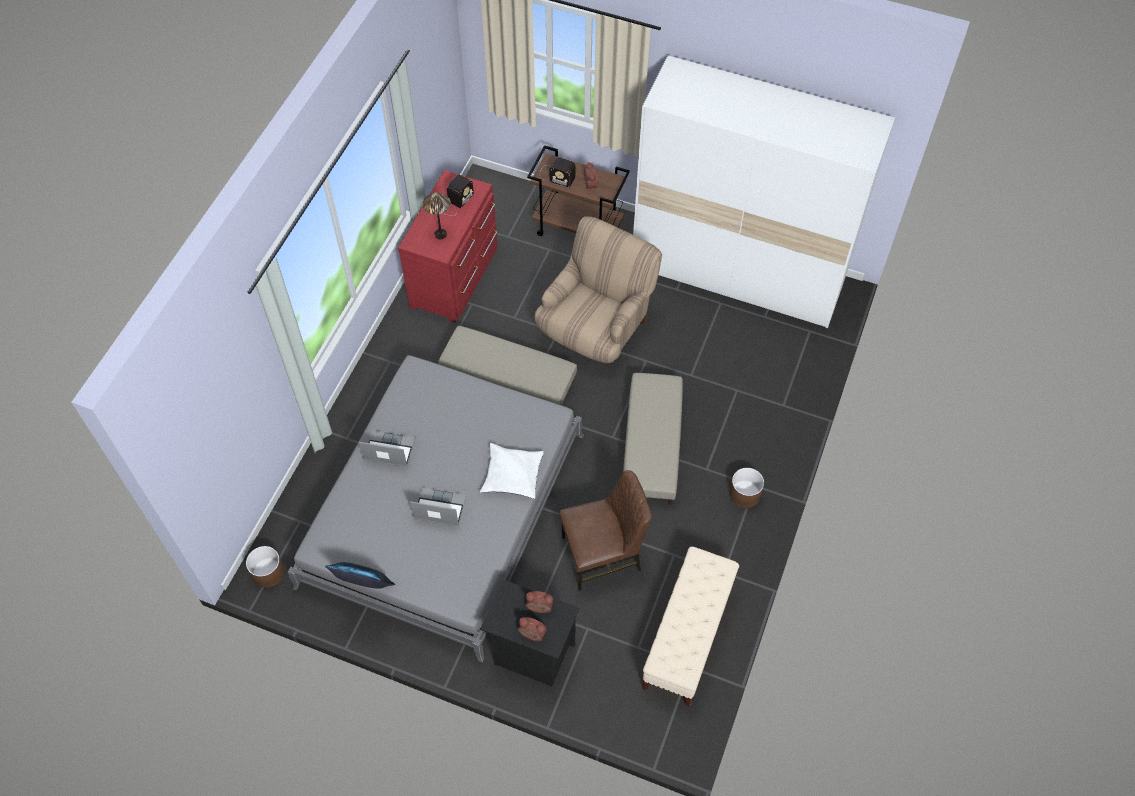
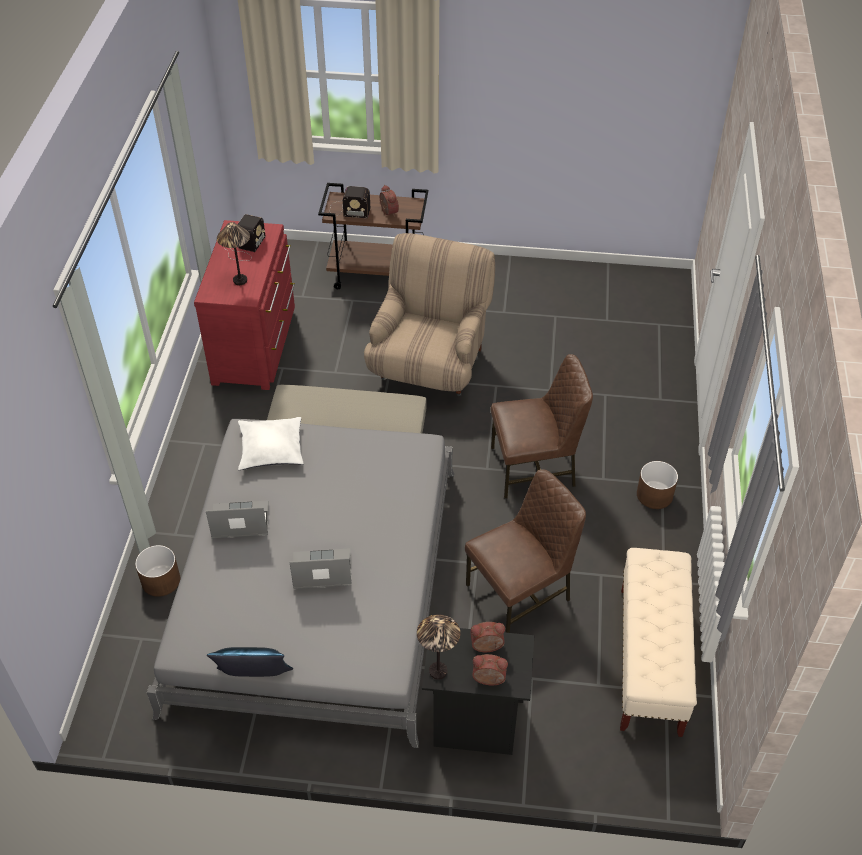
camera: 15 degrees left, 10 degrees down
(268, 572) = (116, 707): brown planter -> brown planter (160, 580)
(496, 618) = (438, 671): none -> table lamp
(512, 475) = (397, 517): white pillow -> white pillow (271, 449)
(652, 446) = (534, 468): beige ottoman -> brown chair
(738, 273) = (563, 286): white wardrobe -> none

